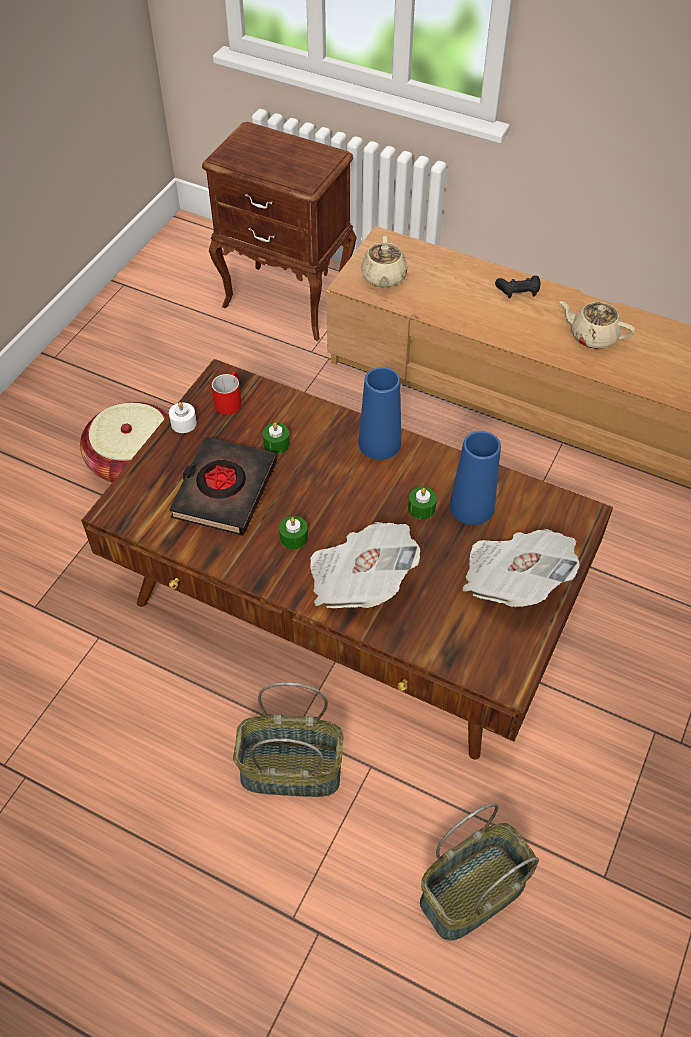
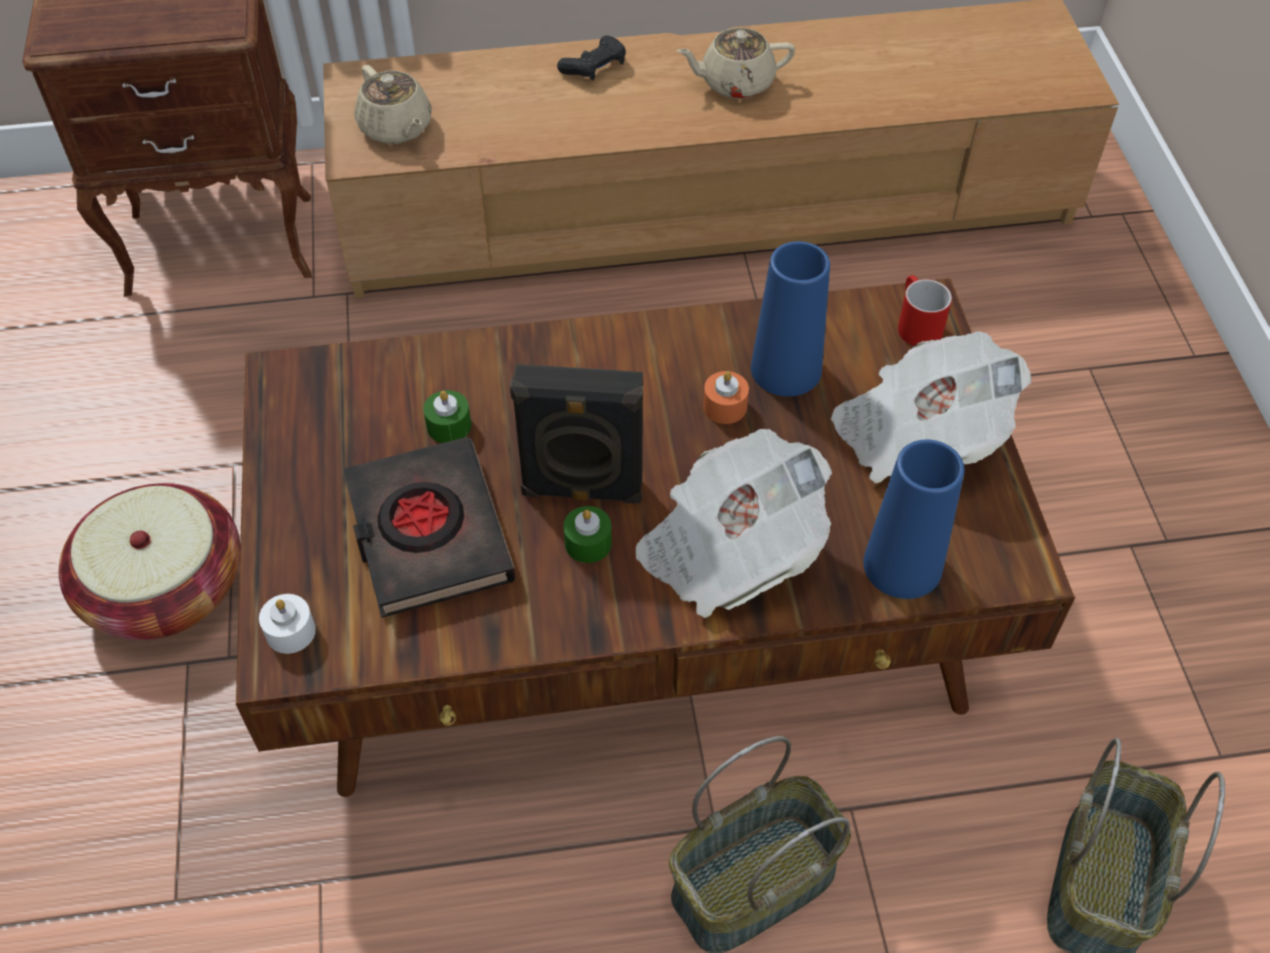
camera: 35 degrees left, 0 degrees up
(183, 423) = (280, 470): white candle -> white candle (290, 632)
(229, 400) = (323, 401): red mug -> red mug (914, 324)
(312, 511) = (582, 491): none -> black speaker
(379, 443) = (594, 350): blue vase -> blue vase (902, 565)
(421, 508) = (725, 406): green candle -> orange candle

